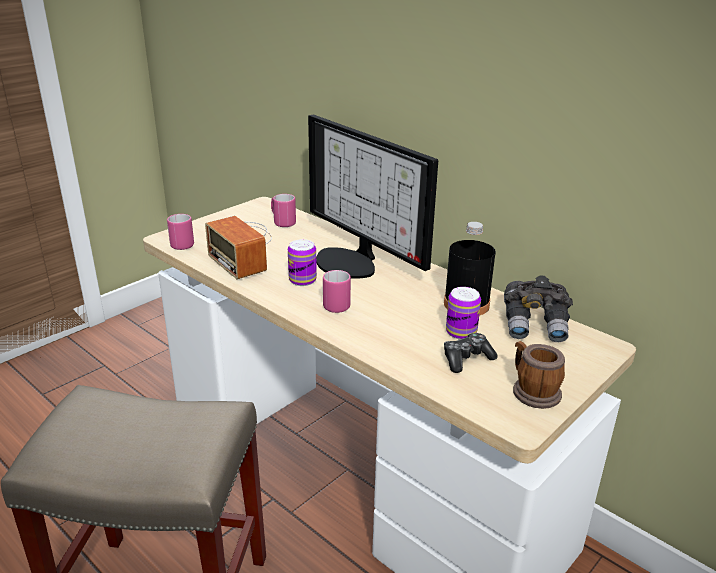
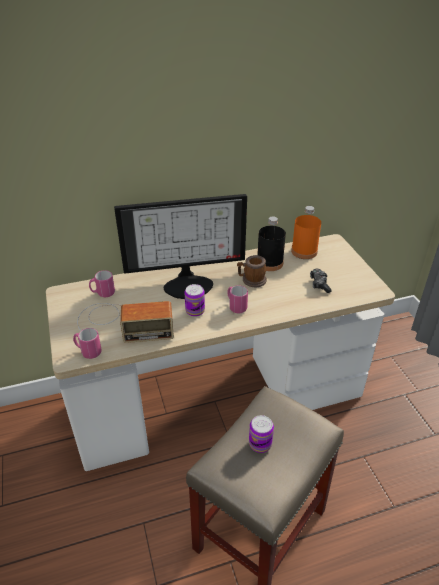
camera: 60 degrees left, 10 degrees up
(461, 332) = (294, 276): can -> can (260, 444)
(532, 391) = (355, 276): mug -> mug (251, 280)
(535, 325) = (304, 251): grey binoculars -> orange bottle

